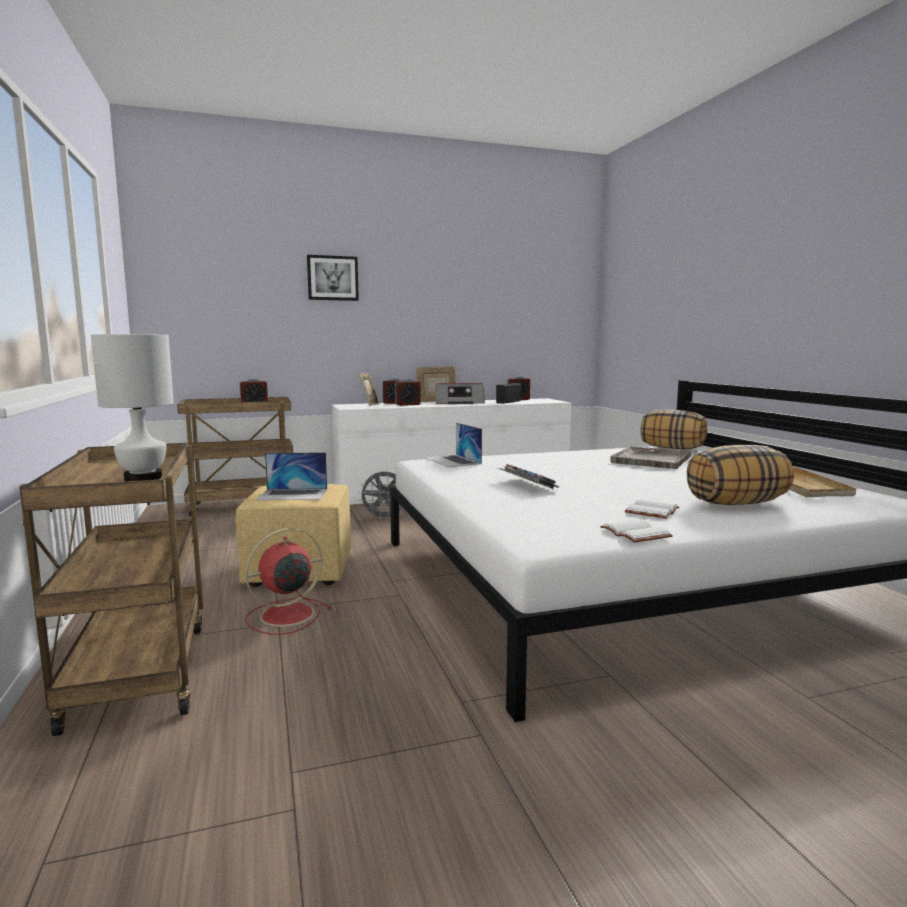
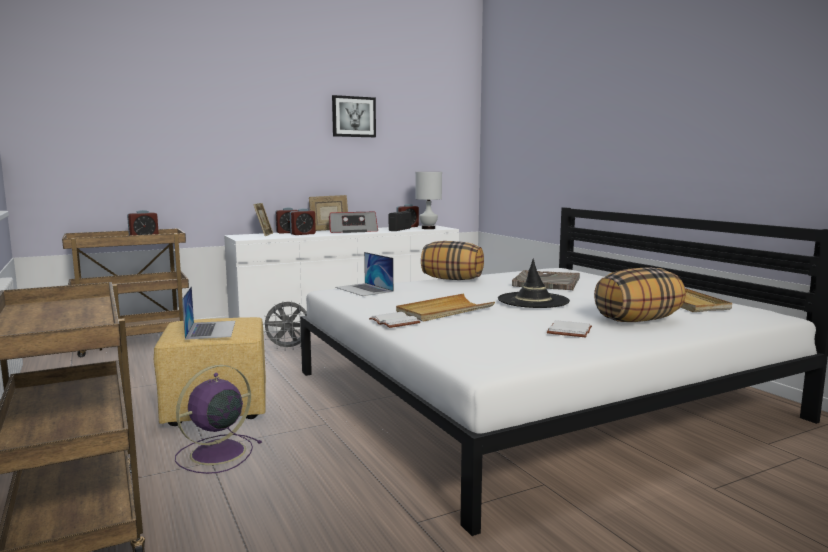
camera: 10 degrees left, 0 degrees up
(144, 478) = (82, 322): white table lamp -> white table lamp (428, 228)
(285, 616) = (215, 453): red fan -> purple fan
(293, 494) = (211, 329): laptop -> laptop turned 90 degrees counterclockwise
(332, 278) = (222, 107): picture -> picture (353, 116)
(525, 485) = (444, 311): keyboard -> beige tray
(626, 478) = (533, 300): none -> black hat
(637, 533) = (566, 352): white book -> white book (396, 322)
(672, 448) = (560, 270): pillow -> pillow (452, 279)

